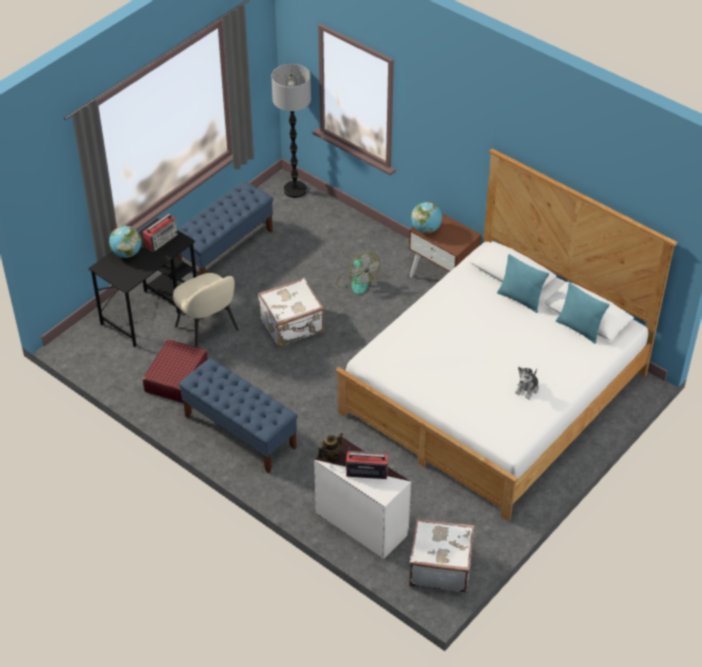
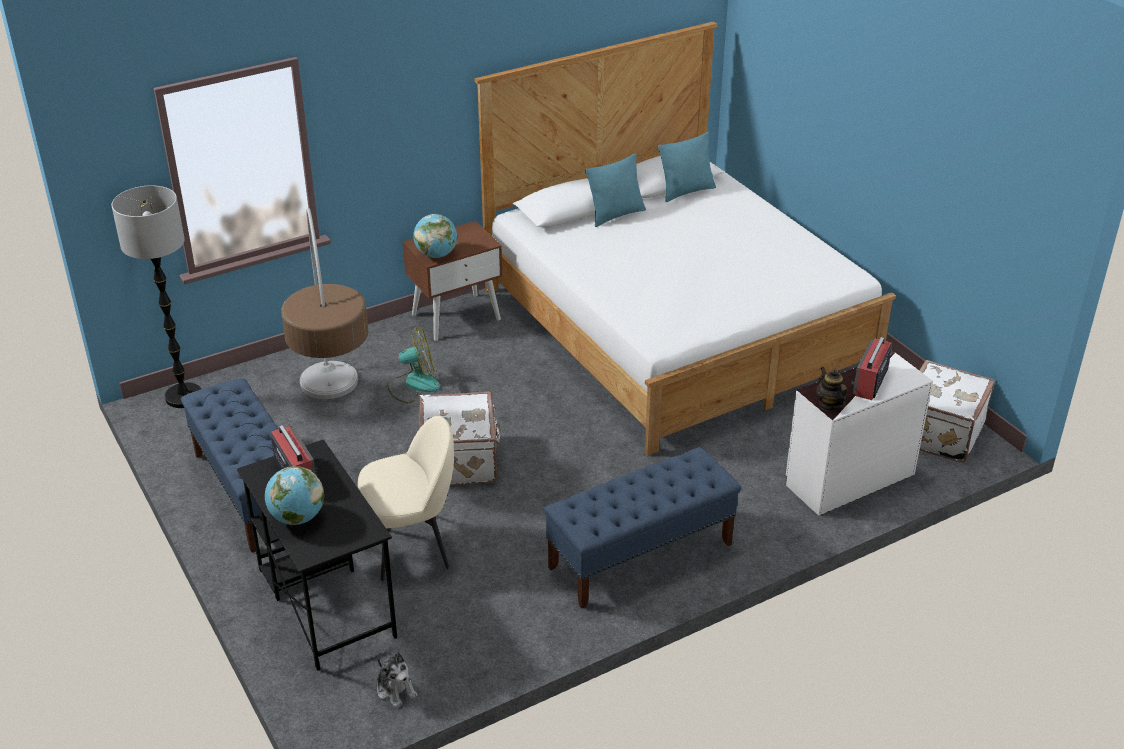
camera: 70 degrees left, 10 degrees down
(176, 378) = (494, 602): red suitcase -> none
(295, 264) = (337, 430): none -> floor lamp
(527, 389) = (767, 243): plush toy -> plush toy (396, 690)

